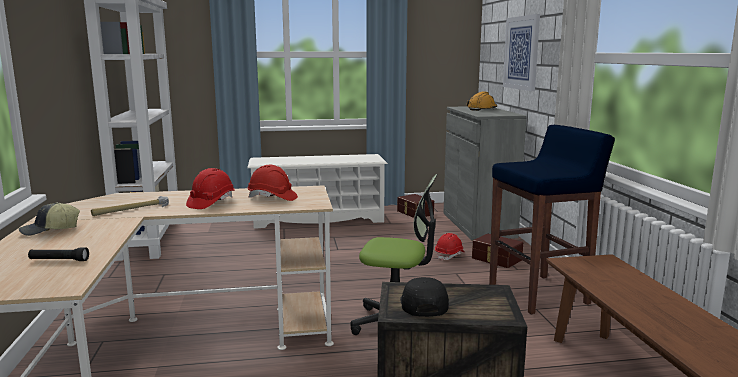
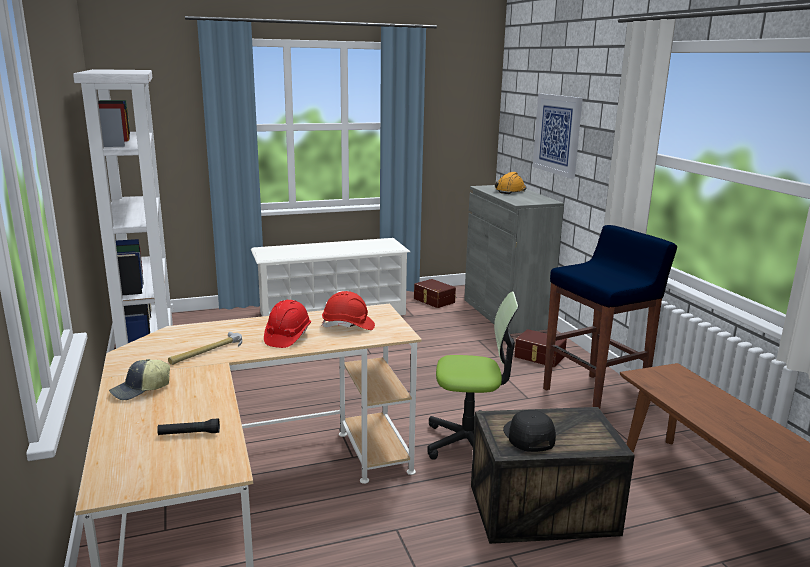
camera: 10 degrees left, 5 degrees up
(450, 255) = (491, 355): red hard hat -> none

